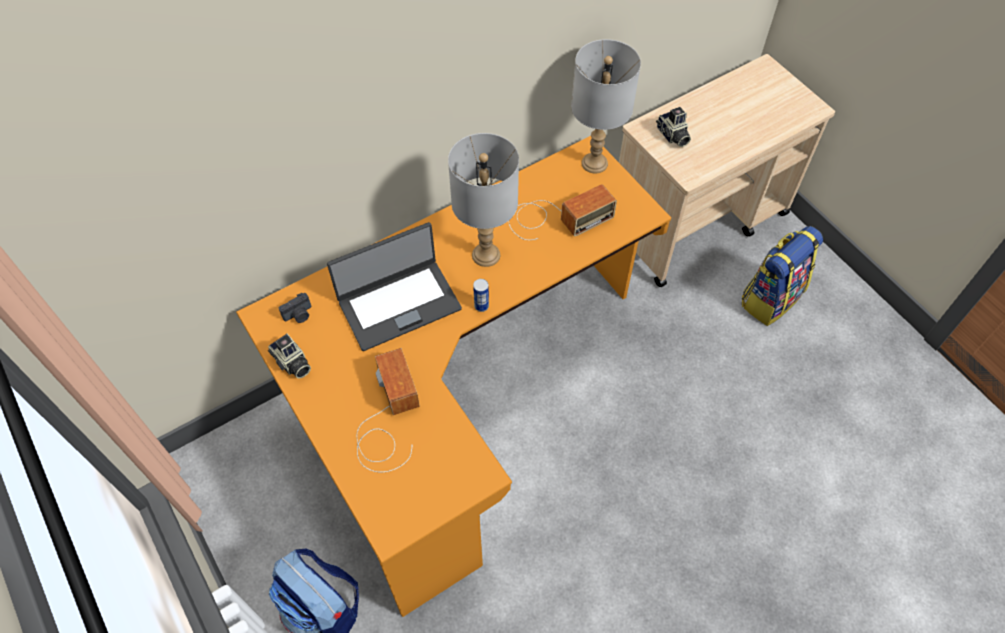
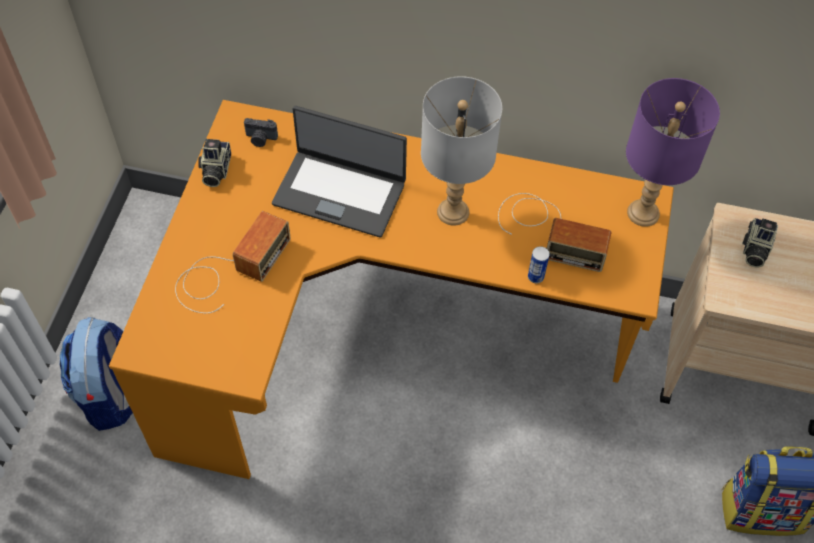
camera: 45 degrees right, 0 degrees up
(481, 306) = (400, 249): can -> can (535, 277)
(595, 163) = (643, 213): grey table lamp -> purple table lamp

